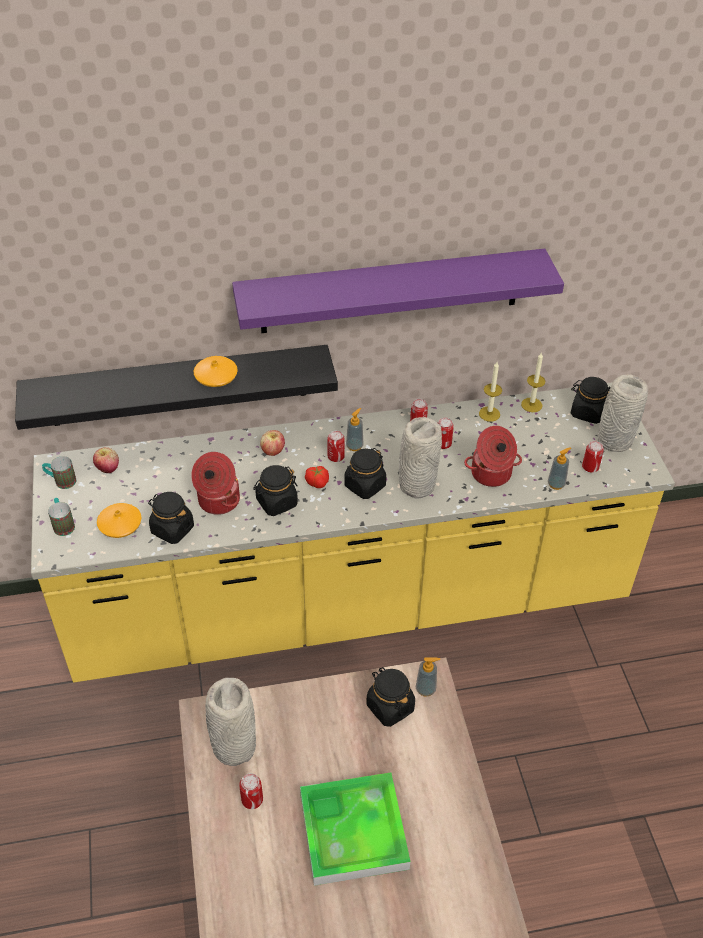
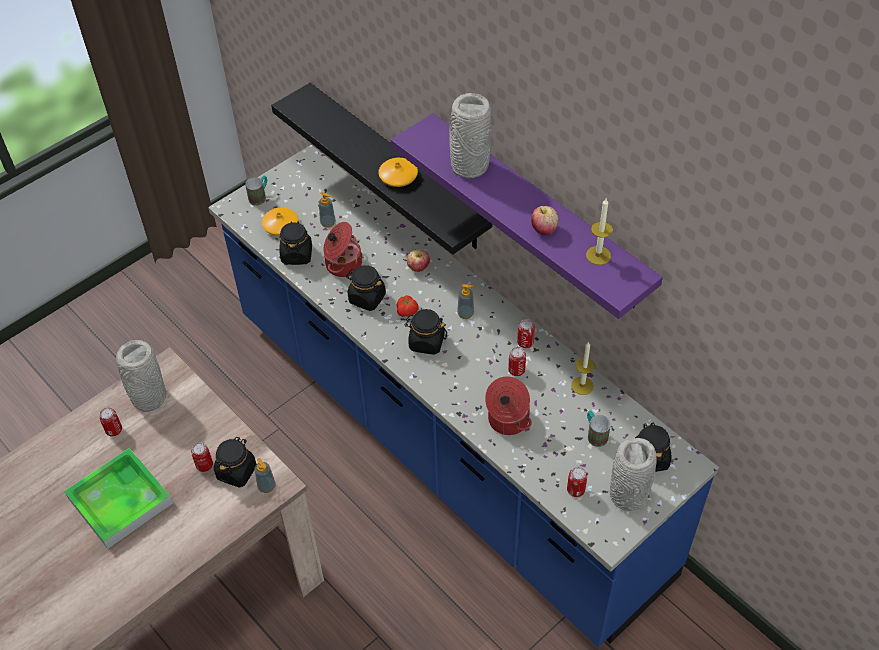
camera: 60 degrees right, 5 degrees up
(61, 481) = (297, 172): mug -> mug (595, 434)
(108, 469) = (327, 188): apple -> apple (544, 229)
(336, 457) = (443, 308): can -> can (204, 465)
(349, 605) = (443, 442): yellow counter -> blue counter
(416, 486) = (452, 375): grey vase -> grey vase (468, 166)
(531, 405) = (621, 411): candle -> candle (598, 255)
(556, 484) = (533, 472): soap dispenser -> soap dispenser (328, 223)

